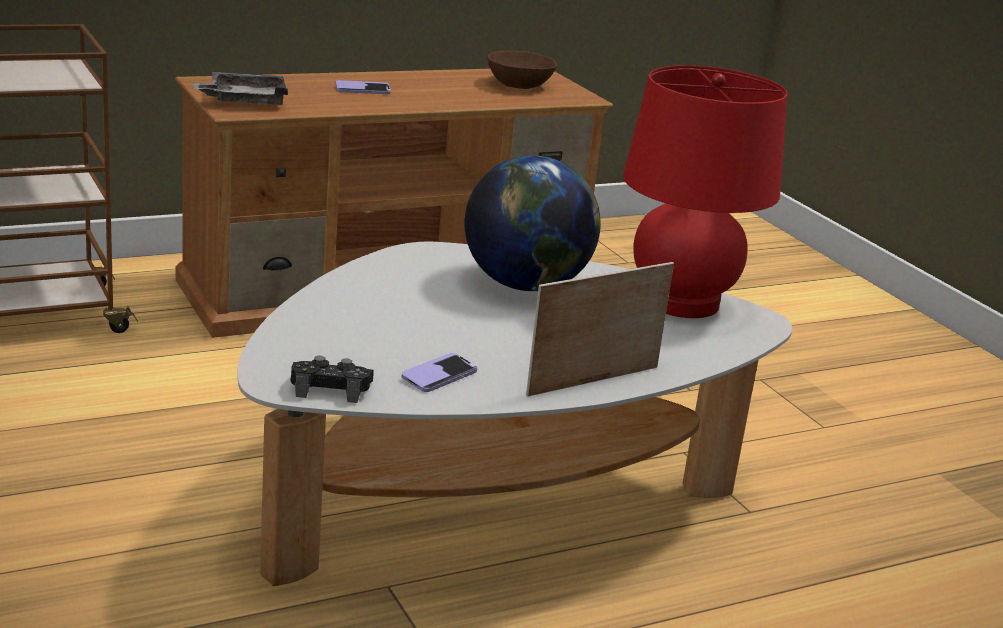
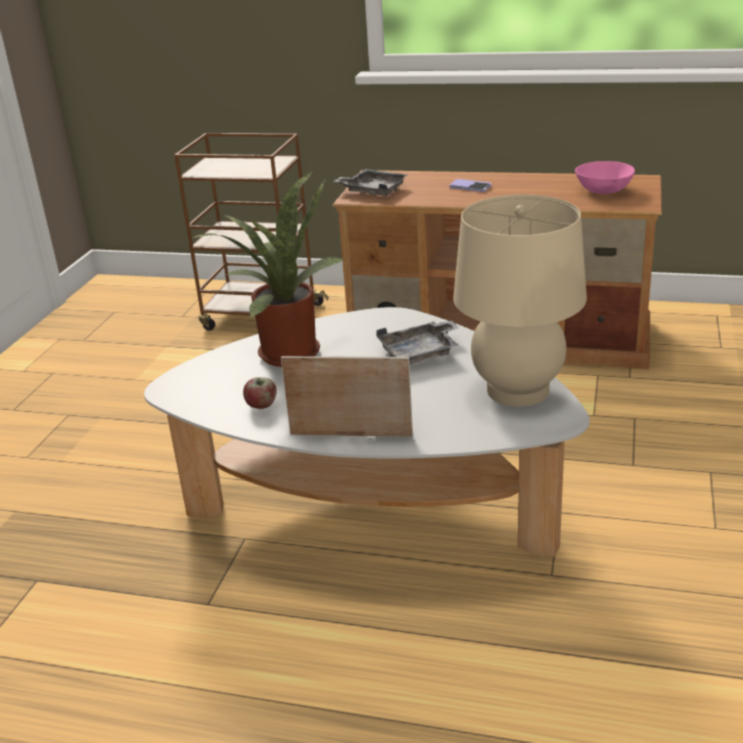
camera: 45 degrees right, 5 degrees up
(331, 388) = (189, 399): black game controller -> none
(364, 312) = (285, 352): none -> potted plant
(439, 375) = (261, 405): phone -> apple
(518, 85) = (603, 190): brown bowl -> pink bowl
(526, 285) = (420, 353): globe -> grey tray
(681, 302) = (518, 390): red table lamp -> beige table lamp

